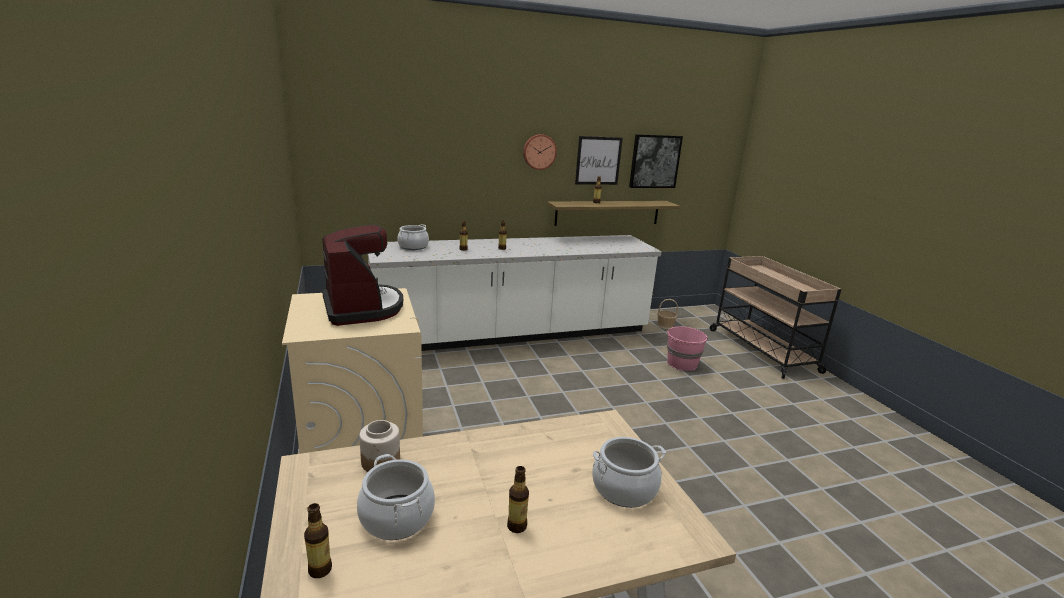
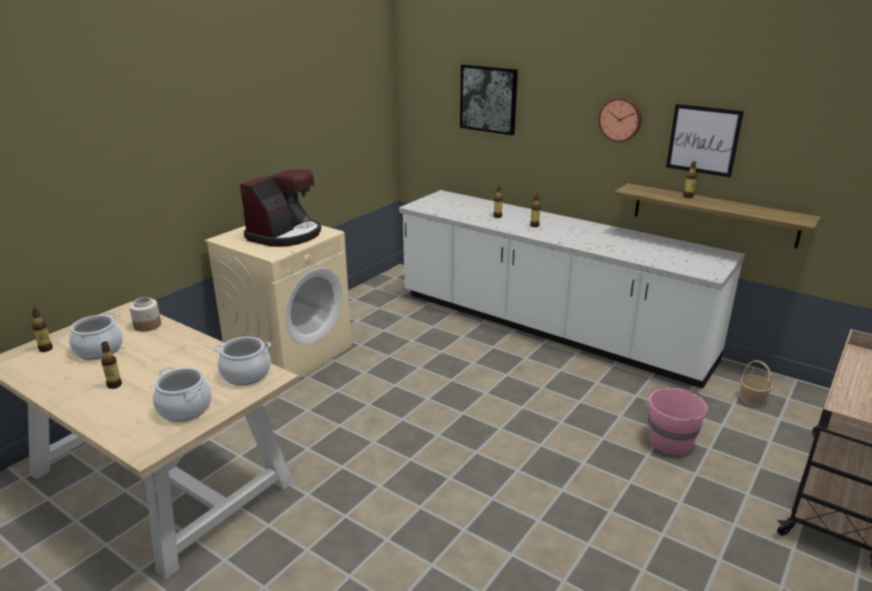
camera: 55 degrees right, 5 degrees up
(413, 247) = (463, 203): cooking pot -> cooking pot (246, 374)
(654, 161) = (801, 152): picture -> picture (488, 99)

